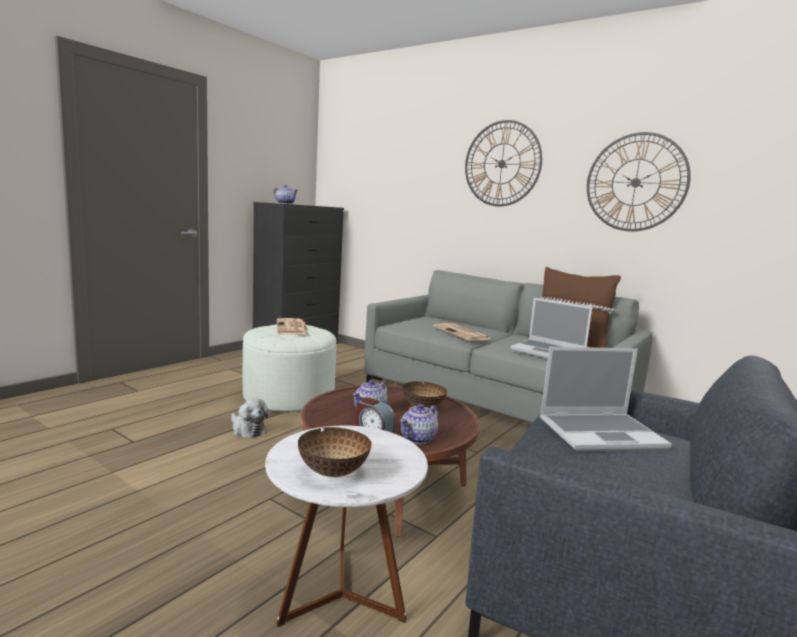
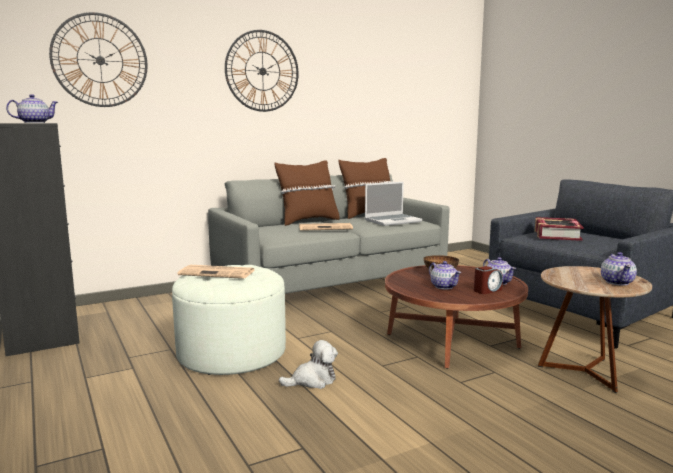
camera: 65 degrees left, 0 degrees up
(334, 472) = (617, 282): bowl -> teapot
(340, 597) = (585, 372): white side table -> brown side table
(489, 327) = (307, 221): none -> brown pillow
(601, 433) = (556, 235): laptop -> book
(635, 182) = (364, 89): wall clock -> wall clock (100, 60)

